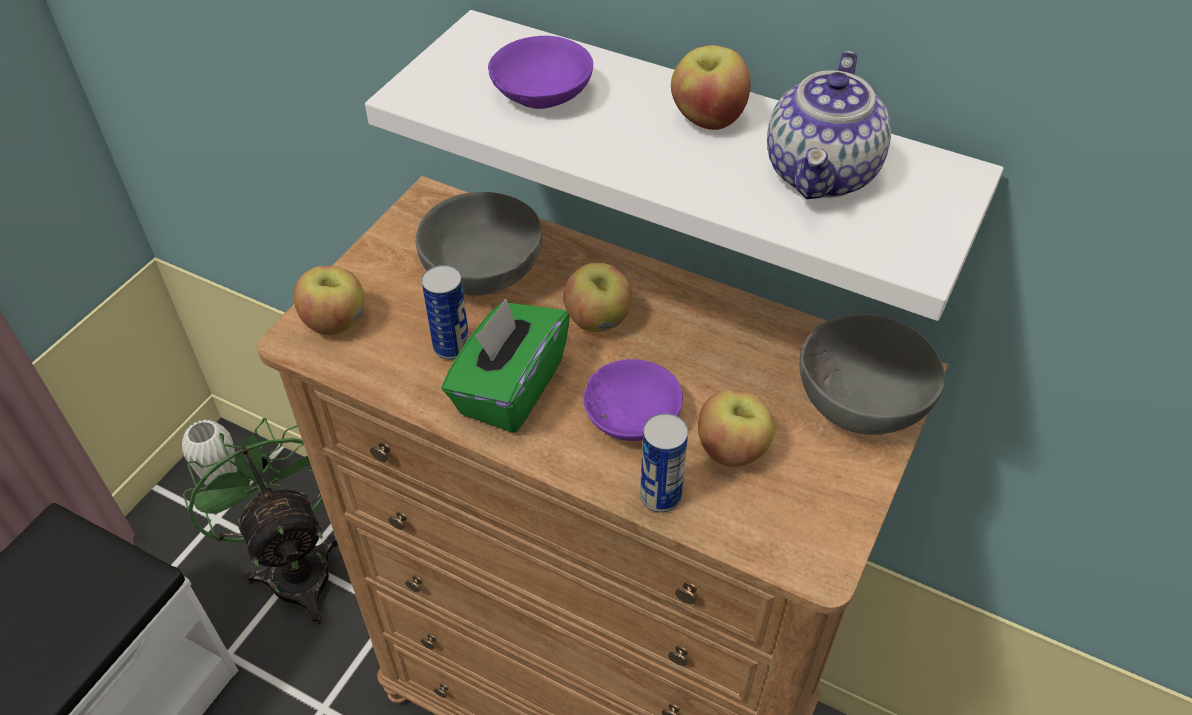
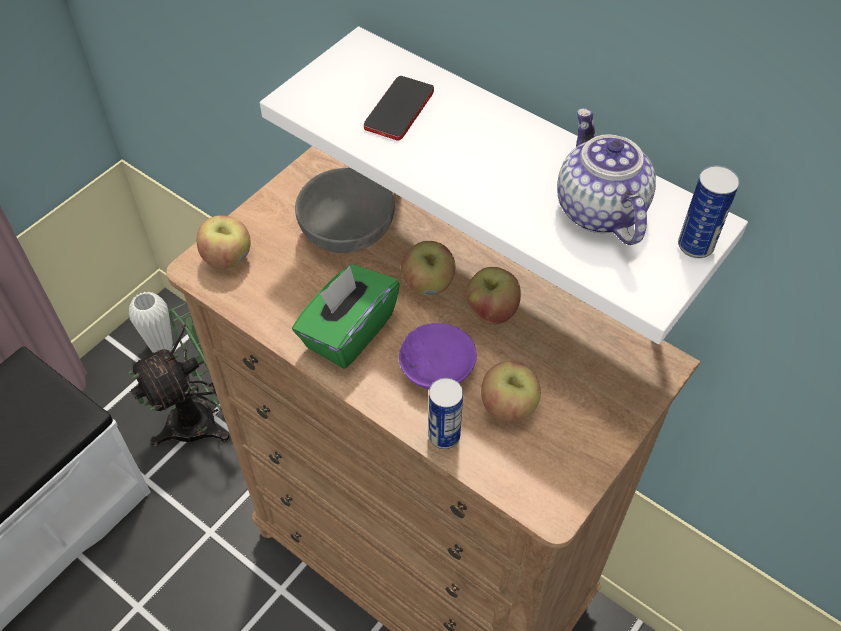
camera: 10 degrees right, 5 degrees up
(295, 566) = (205, 417): green fan -> green fan turned 75 degrees clockwise
(451, 347) = (311, 291): can -> can (695, 246)
(545, 92) = (399, 109): purple bowl -> phone
(707, 118) = (520, 148): apple -> apple (491, 311)
(822, 174) = (598, 209): teapot -> teapot turned 135 degrees clockwise
(856, 402) = (616, 383): grey bowl -> none

